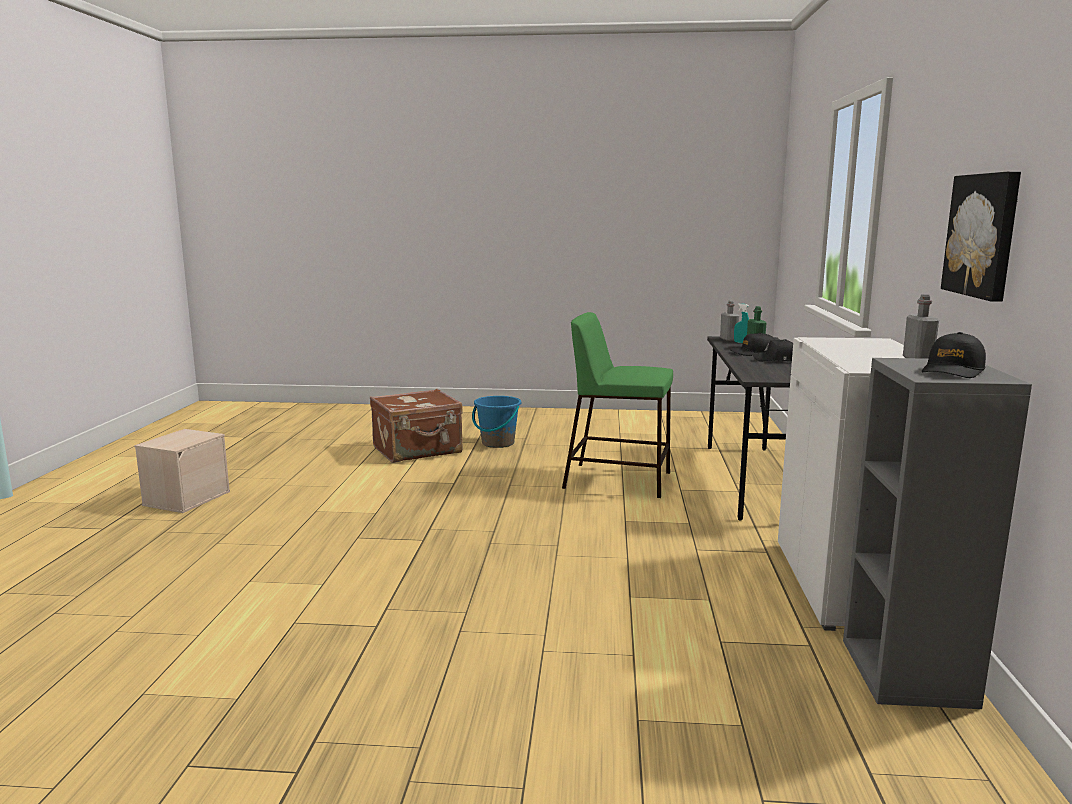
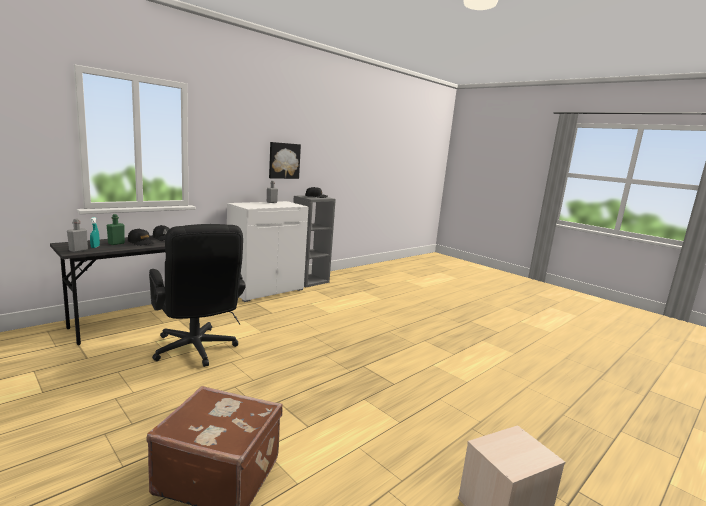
camera: 140 degrees left, 0 degrees up
(497, 443) = (142, 439): blue bucket -> none
(619, 480) = (196, 351): green stool -> black office chair

